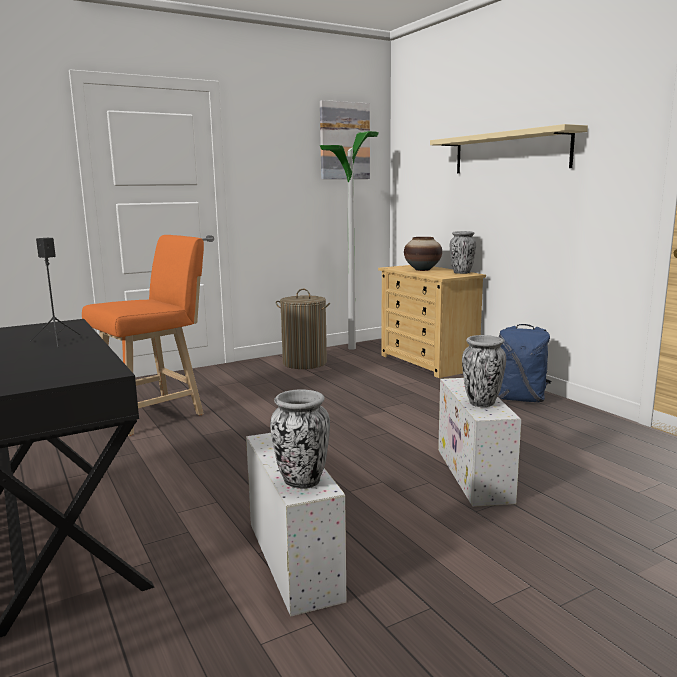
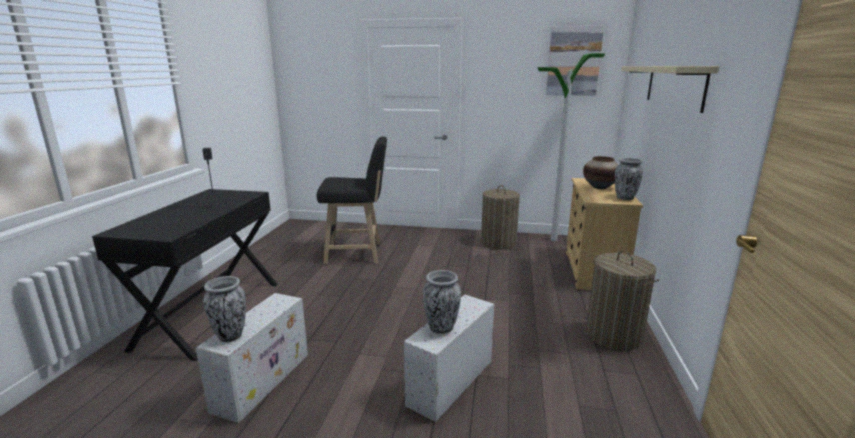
camera: 40 degrees right, 5 degrees up
(155, 413) = (357, 254): orange stool -> black stool
(521, 399) = (614, 335): blue backpack -> laundry basket

